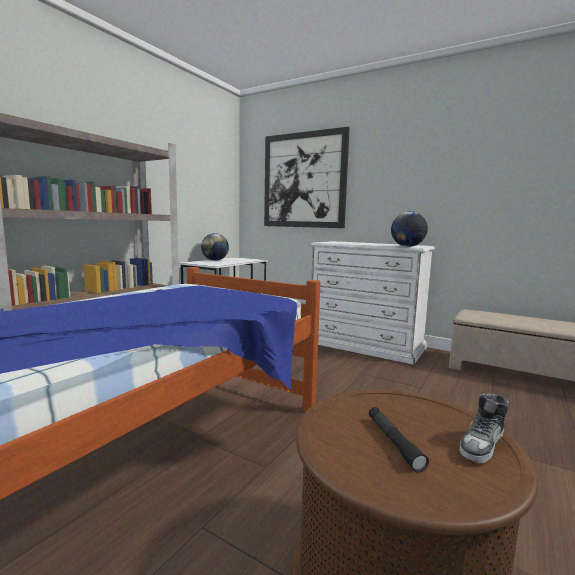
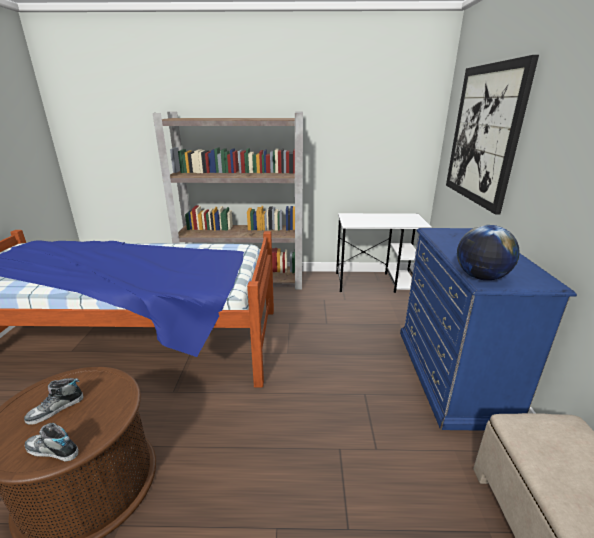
camera: 60 degrees right, 15 degrees up
(215, 260) = (376, 216): globe -> none
(366, 345) = (453, 374): white dresser -> blue dresser
(393, 442) = (56, 409): black flashlight -> shoe

